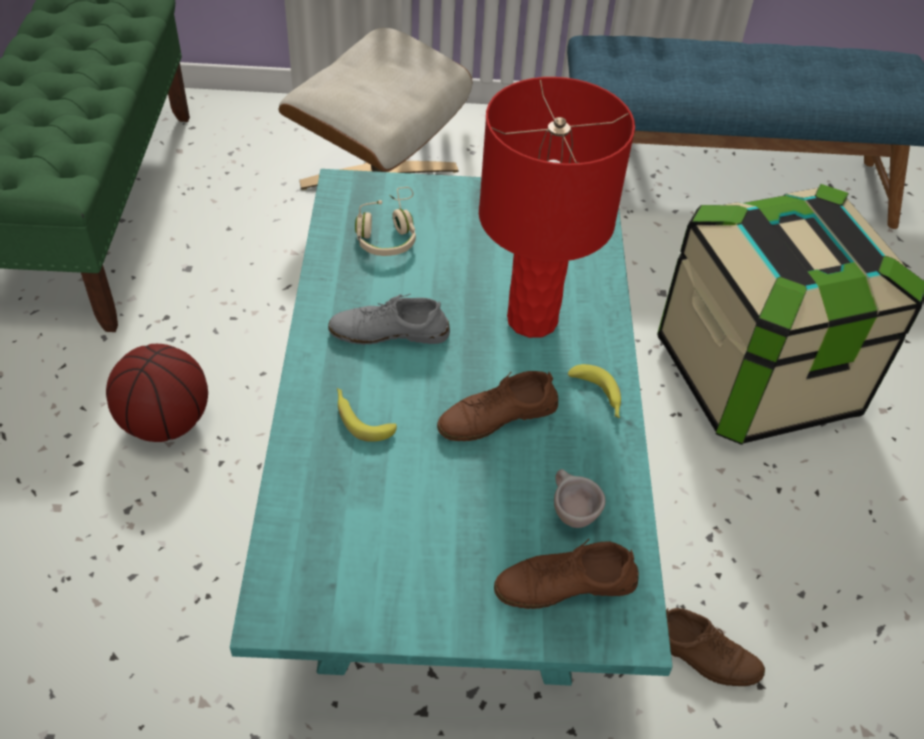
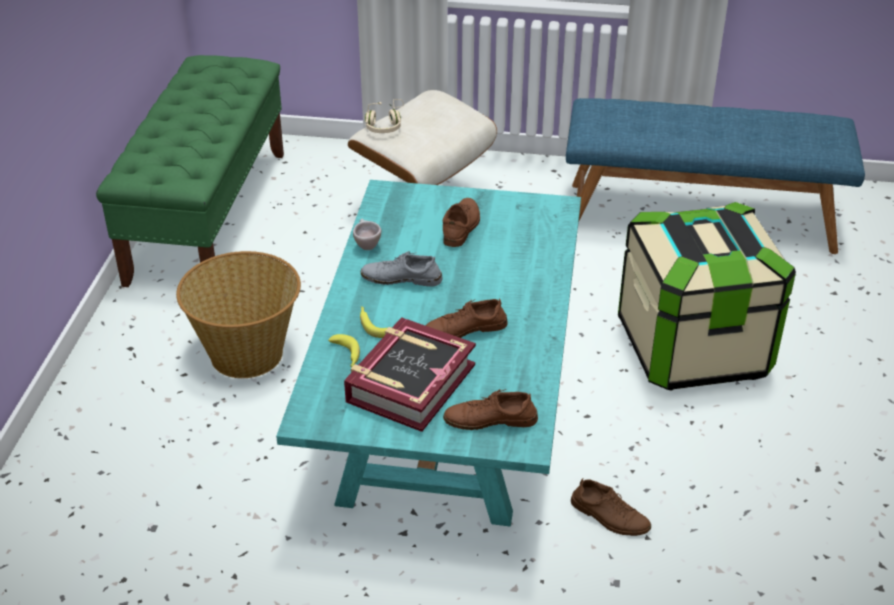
camera: 10 degrees right, 10 degrees down
(167, 422) = (247, 353): basketball -> basket
(388, 233) = (410, 221): beige headphones -> beige headphones (385, 124)
(430, 523) = (410, 383): none -> book
(461, 240) = (461, 227): none -> brown shoe
(532, 319) = (500, 276): red table lamp -> none
(570, 513) = (502, 383): beige cup -> beige cup (366, 245)
(598, 396) = (536, 322): banana -> banana (346, 355)

